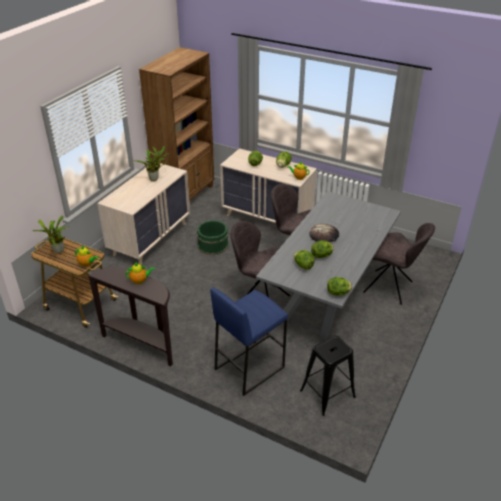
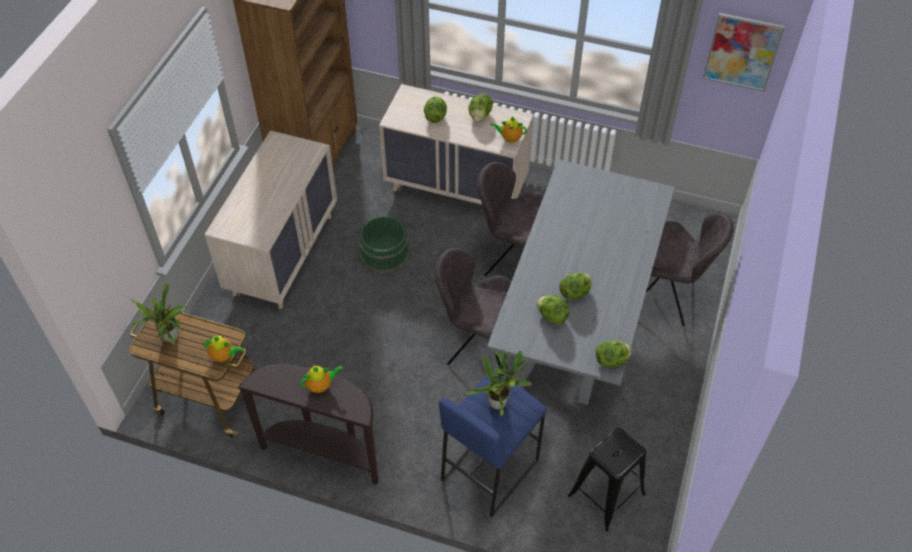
camera: 10 degrees left, 15 degrees up
(155, 179) = (283, 170): potted plant -> potted plant (500, 401)
(324, 235) = (571, 252): bread -> none
(448, 123) = (742, 52): none -> picture

